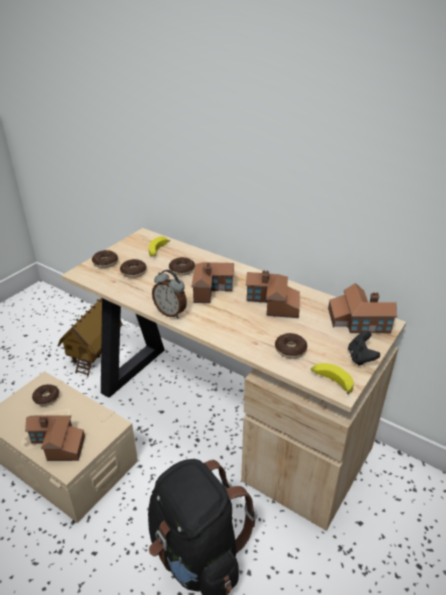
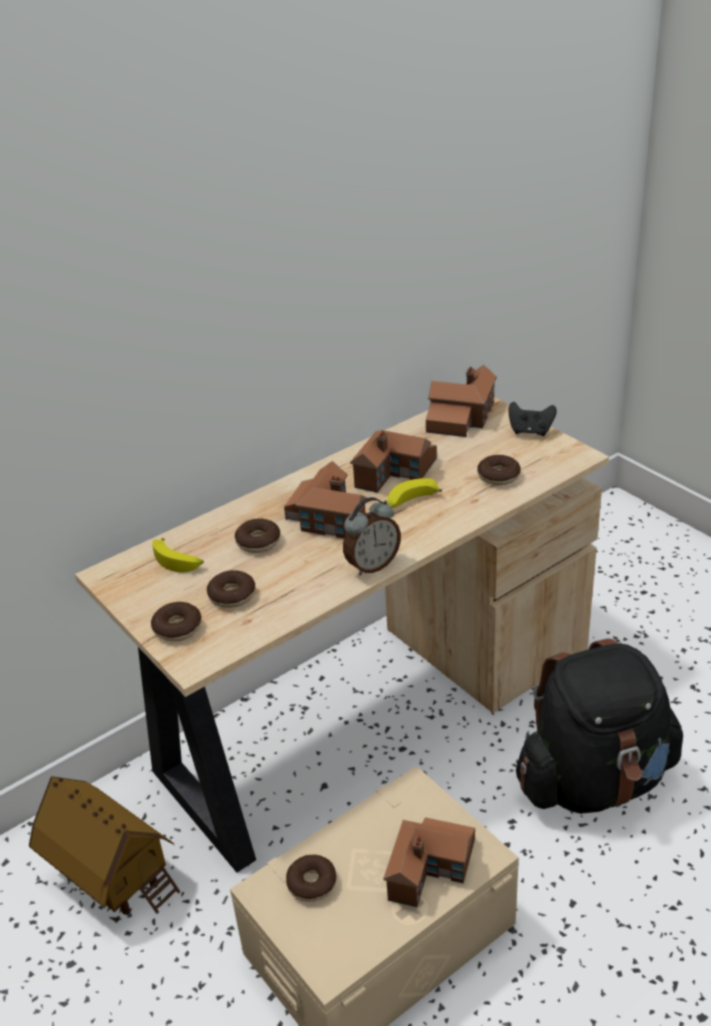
camera: 70 degrees left, 0 degrees up
(331, 381) = (565, 459): banana -> banana (411, 502)

